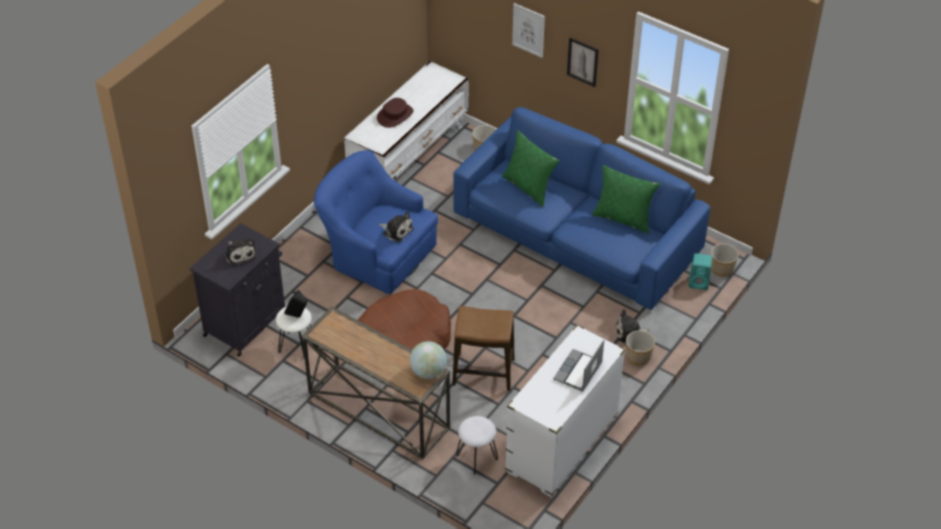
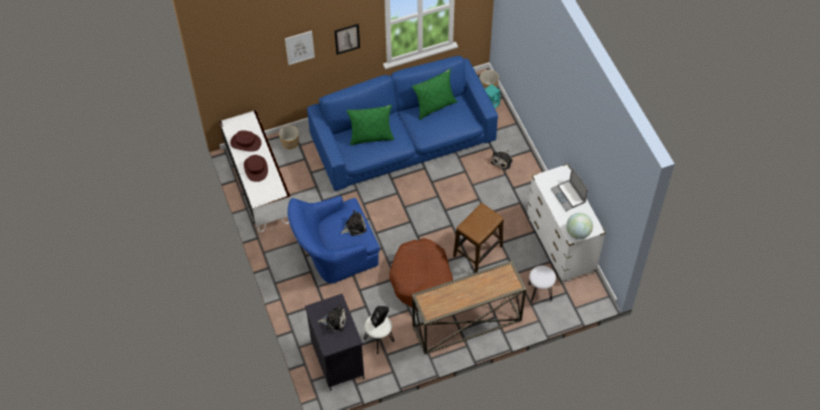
camera: 55 degrees left, 10 degrees up
(420, 92) = (246, 142): none -> brown hat
(428, 372) = (505, 271): globe -> globe (578, 233)
(638, 356) = (523, 167): planter -> none

